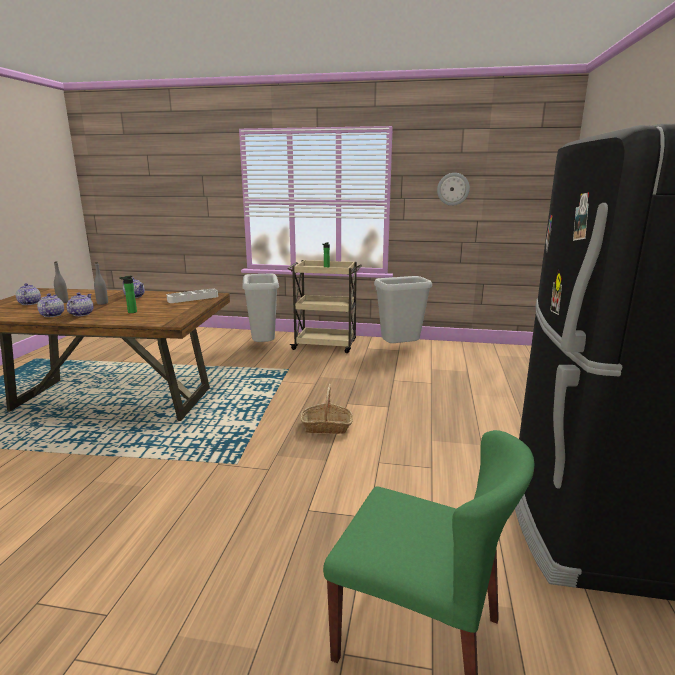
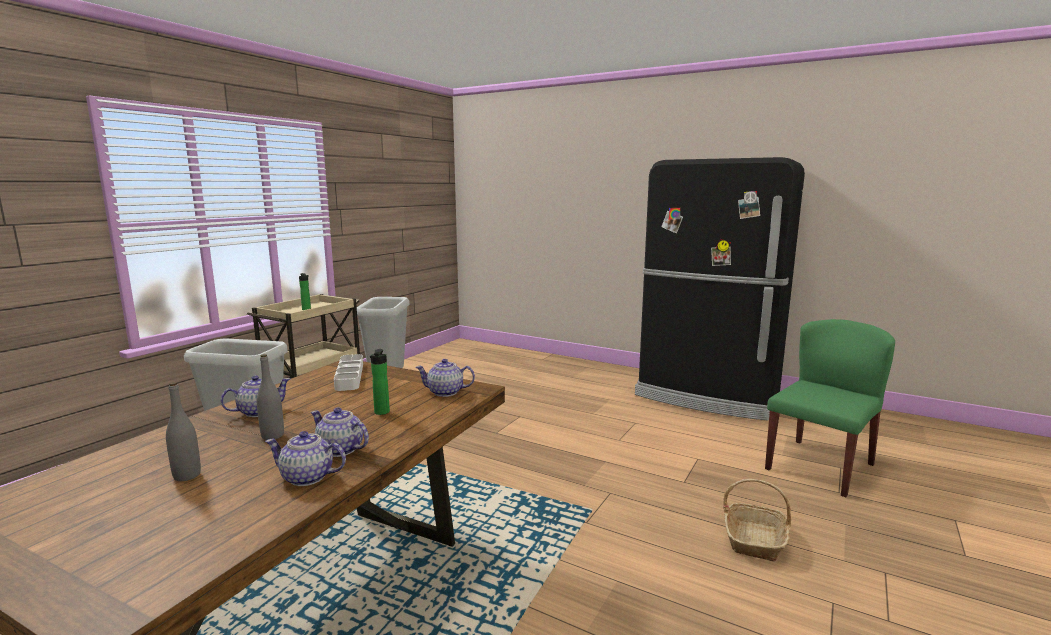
camera: 70 degrees left, 5 degrees down
(29, 303) = (123, 518): teapot -> teapot (446, 392)
(326, 426) = (540, 450): basket -> basket (755, 539)
(453, 189) = (382, 197): wall clock -> none

